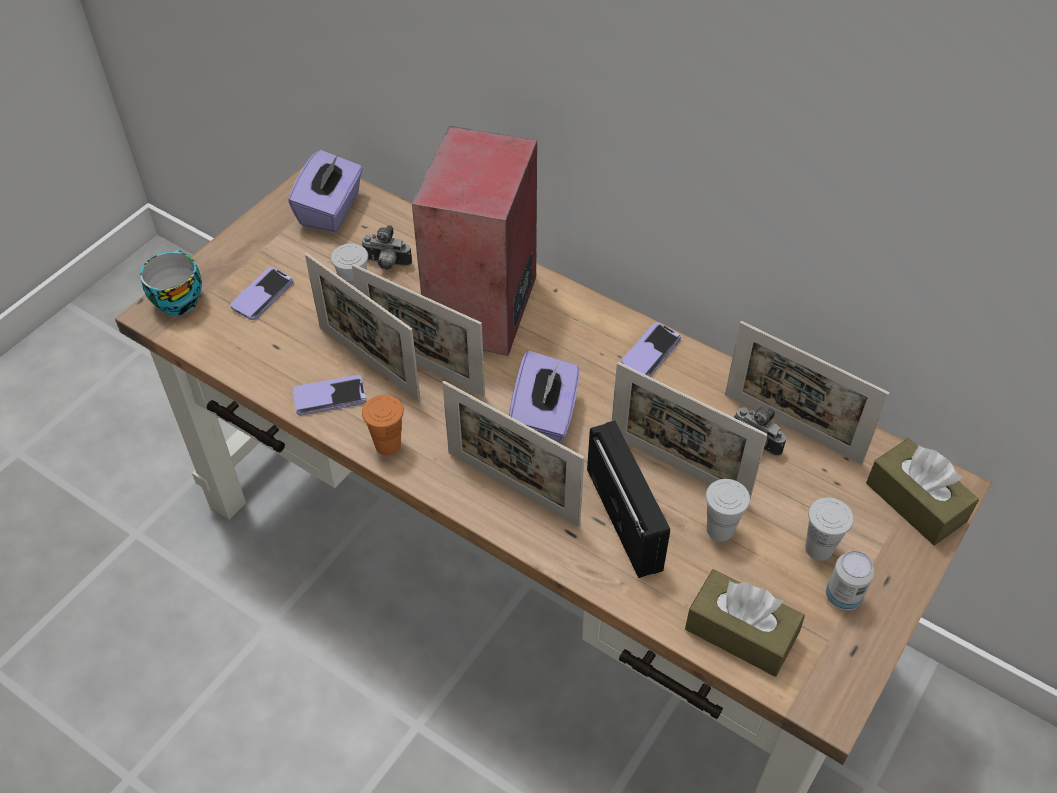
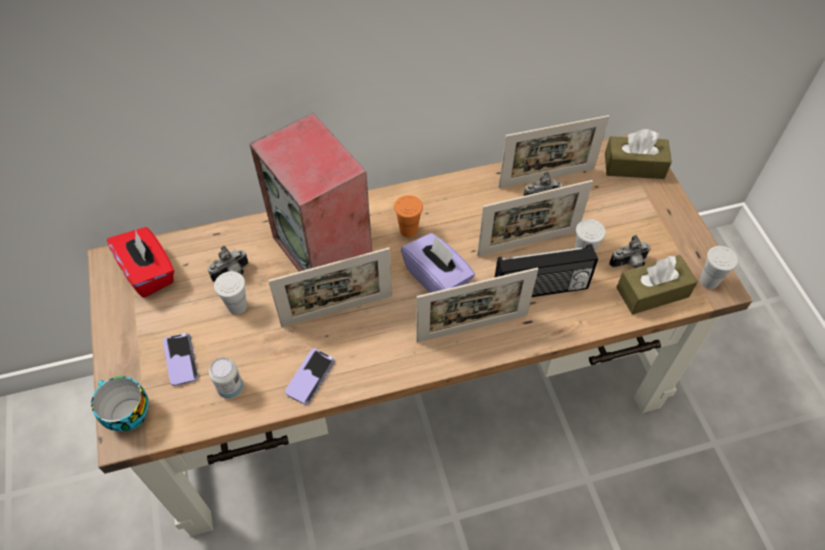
camera: 50 degrees left, 5 degrees up
(331, 210) = (149, 272): purple tissue box -> red tissue box
(368, 363) = (305, 338): picture frame -> none
(388, 445) = (380, 370): orange cup -> orange cup (408, 230)
(626, 519) = (540, 289): radio -> radio turned 150 degrees clockwise
(651, 352) = (438, 197): phone -> none
(757, 584) = (629, 264): none -> camera
(819, 548) = (629, 223): white cup -> white cup (709, 281)
(843, 596) = (664, 235): can -> can (230, 388)

